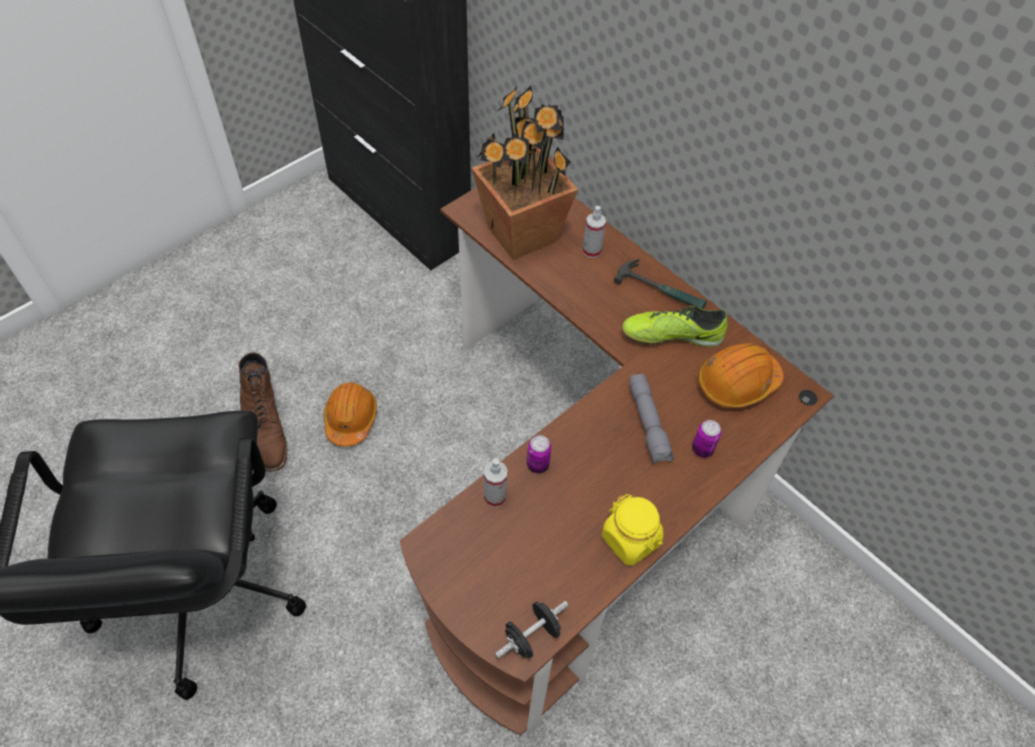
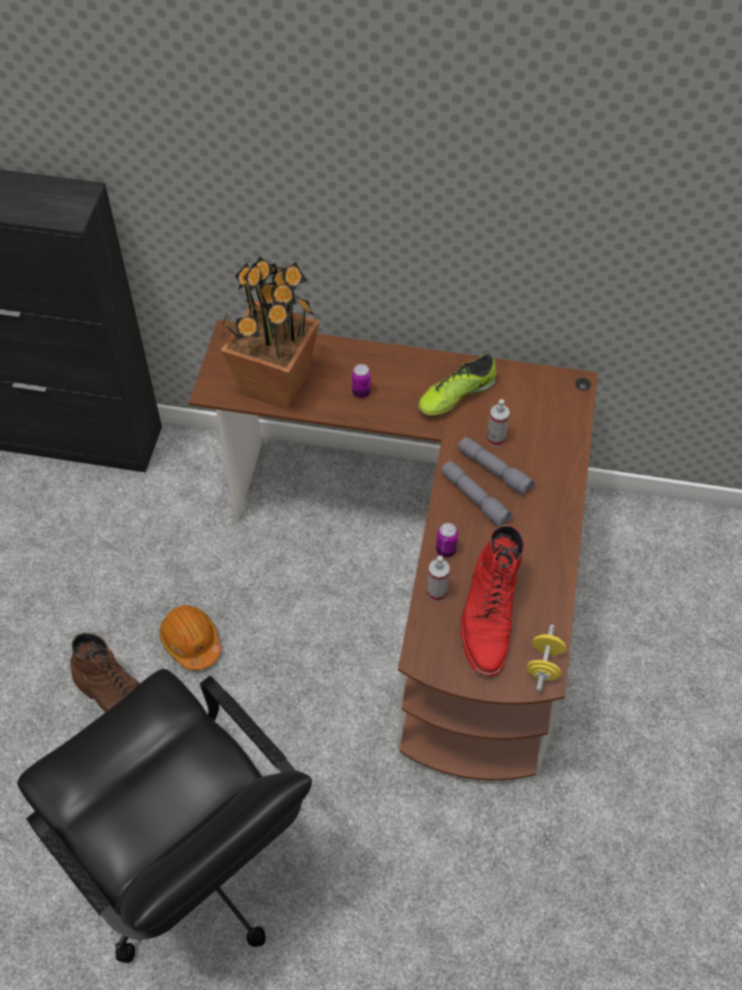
camera: 35 degrees left, 0 degrees up
(521, 552) = (488, 617): none -> red boot
(532, 636) = (544, 665): black dumbbell -> yellow dumbbell
(591, 251) = (341, 366): spray bottle -> spray bottle (496, 439)
(608, 437) = (476, 498): none -> grey flashlight
(631, 540) = (552, 558): yellow jar -> none
(661, 290) = (419, 366): hammer -> none
(702, 449) = (545, 466): can -> can (361, 392)
(737, 383) = (529, 403): orange hard hat -> none

